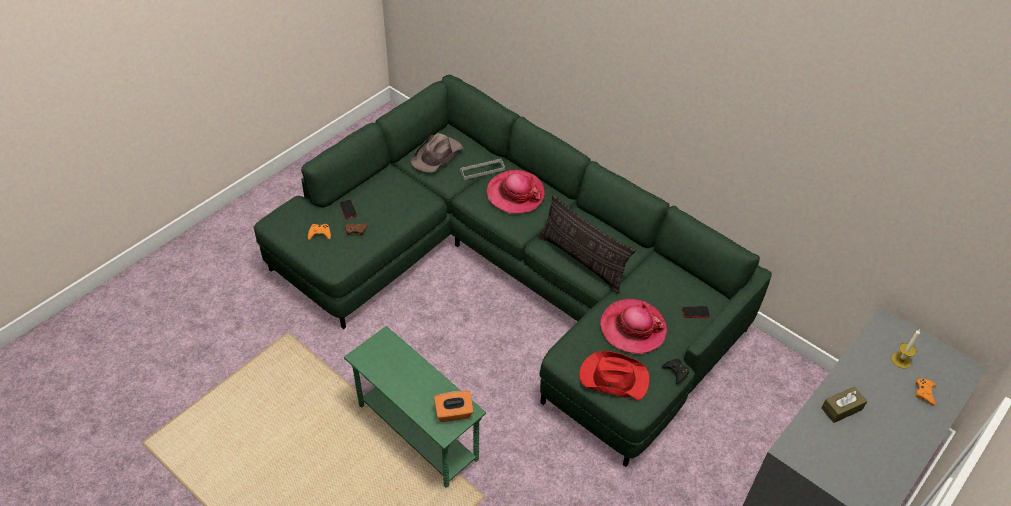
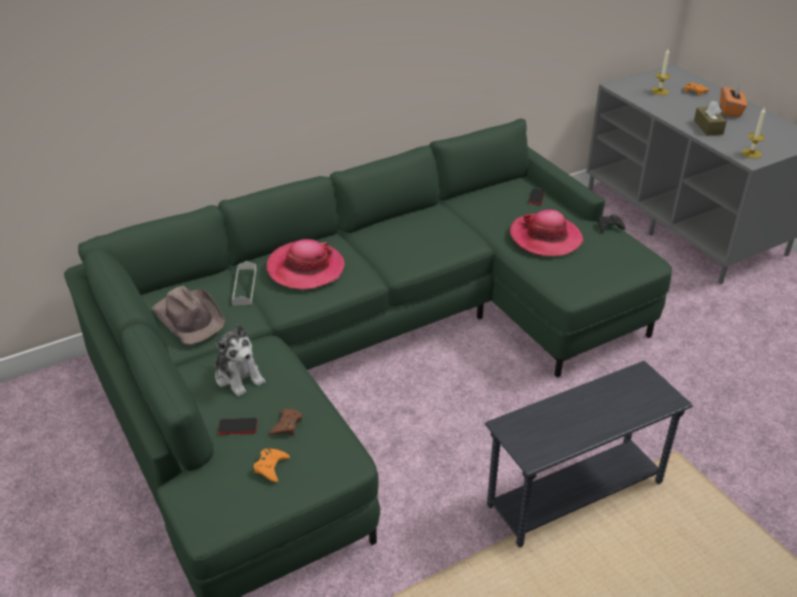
camera: 70 degrees left, 10 degrees down
(391, 196) = (239, 377): none -> plush toy
(418, 432) = (574, 493): green side table -> grey side table
(454, 413) = (643, 386): orange tissue box -> orange tissue box (730, 110)
(582, 260) = (437, 246): pillow -> none
(613, 378) = (608, 265): red hat -> none
(805, 450) = (751, 153): none -> candle

